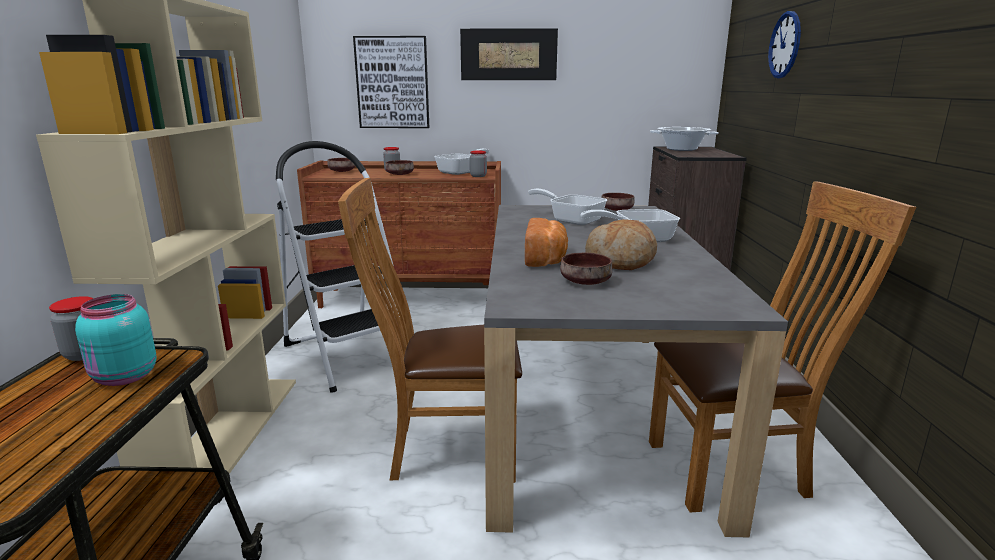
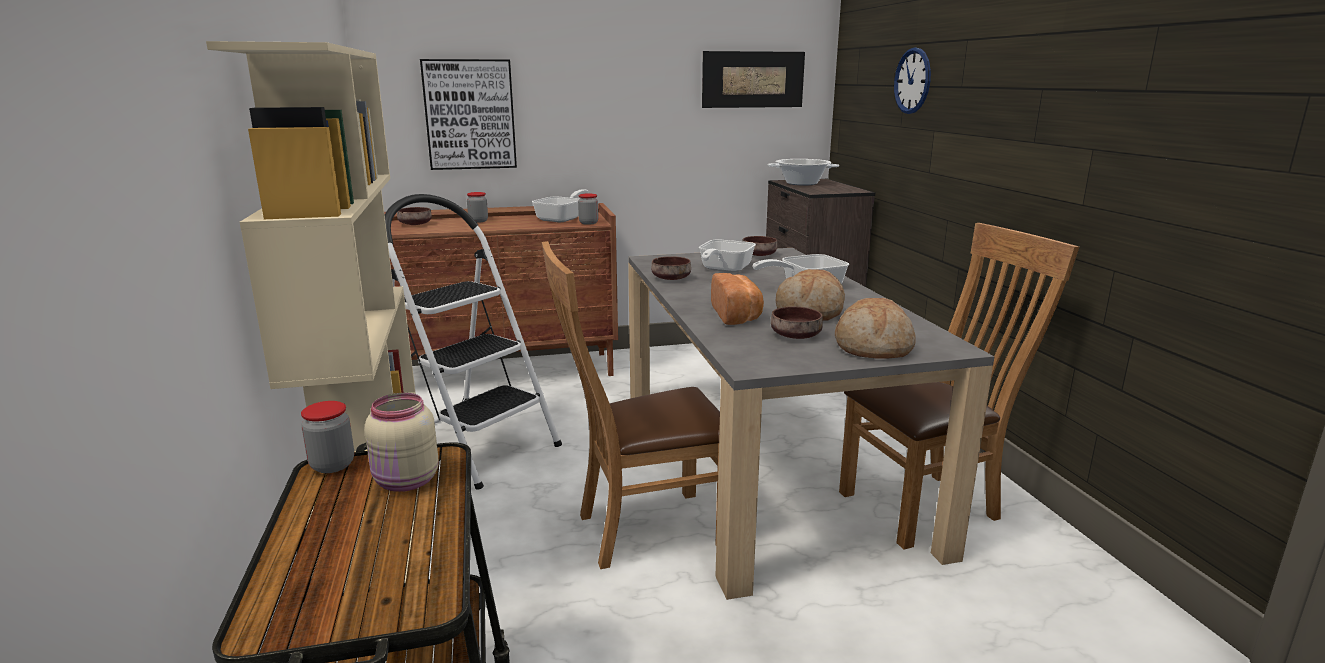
camera: 15 degrees left, 0 degrees up
(124, 377) = (406, 482): turquoise jar -> beige jar
(400, 174) = (494, 225): brown bowl -> brown bowl (671, 279)
(508, 54) = (607, 81): picture -> picture (753, 79)
(571, 220) = (723, 270): frying pan -> frying pan turned 90 degrees counterclockwise
(656, 299) = (873, 347): none -> bread

